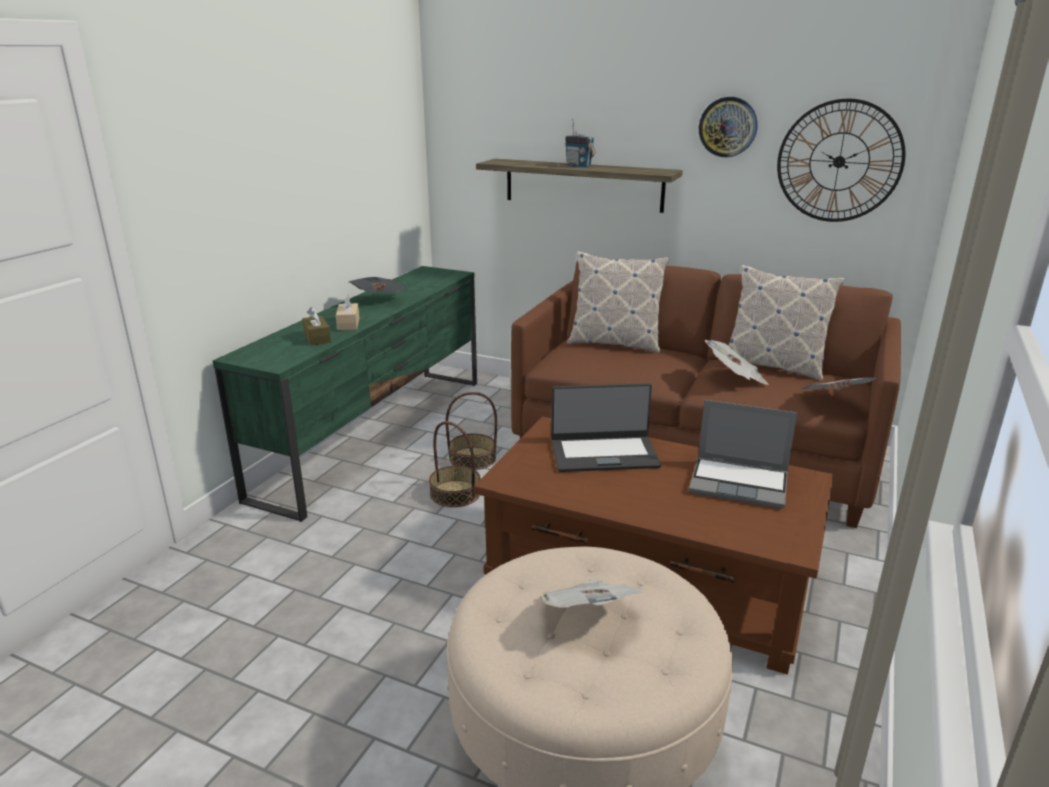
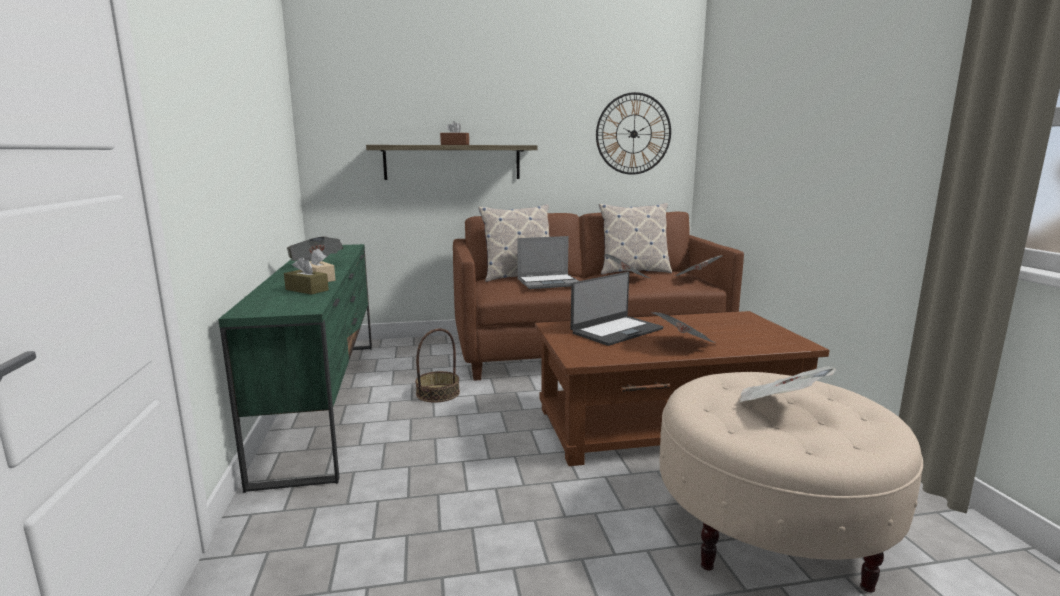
camera: 35 degrees left, 10 degrees down
(455, 493) = (456, 418): basket -> none
(578, 166) = (455, 144): radio -> brown tissue box
(643, 498) = (684, 344): none -> newspaper
(728, 127) = (560, 113): wall clock -> none
(740, 484) = (718, 325): laptop -> laptop (549, 283)

